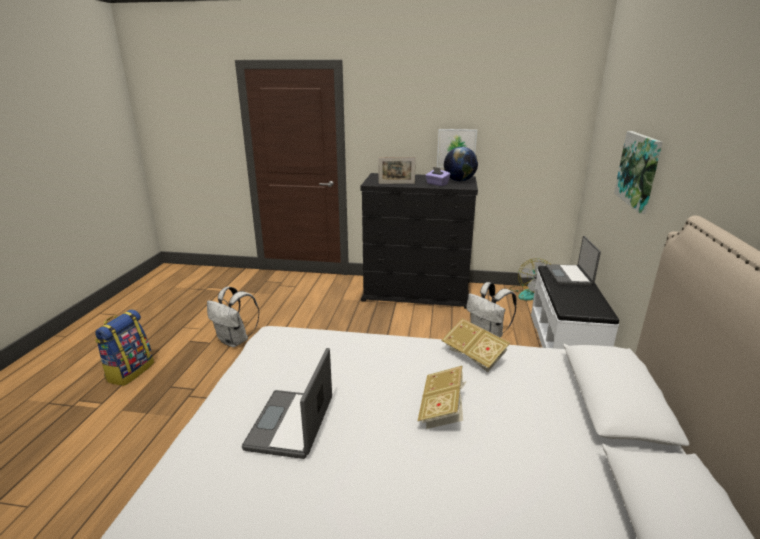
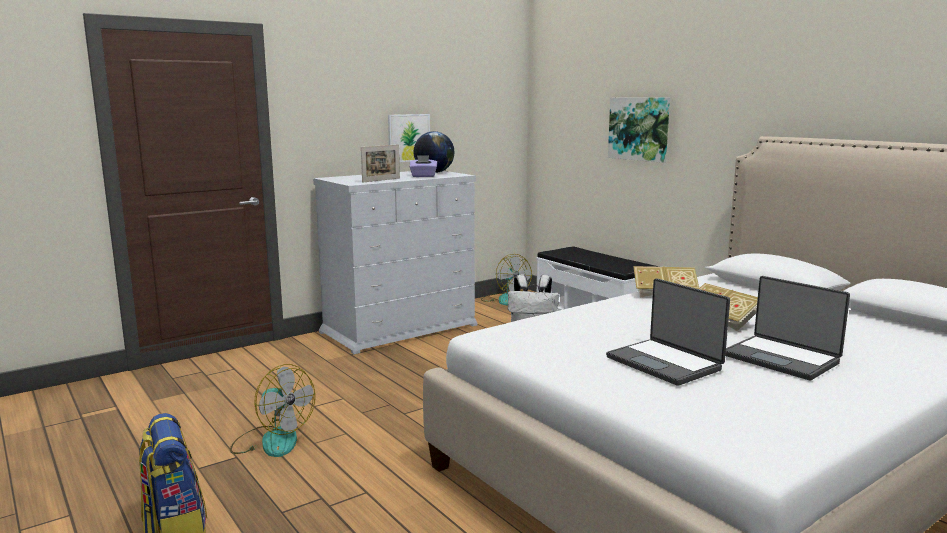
camera: 45 degrees left, 10 degrees down
(235, 341) = (272, 440): white backpack -> fan
(417, 292) = (400, 328): black dresser -> white dresser
(569, 276) = (576, 252): laptop -> laptop (781, 358)

